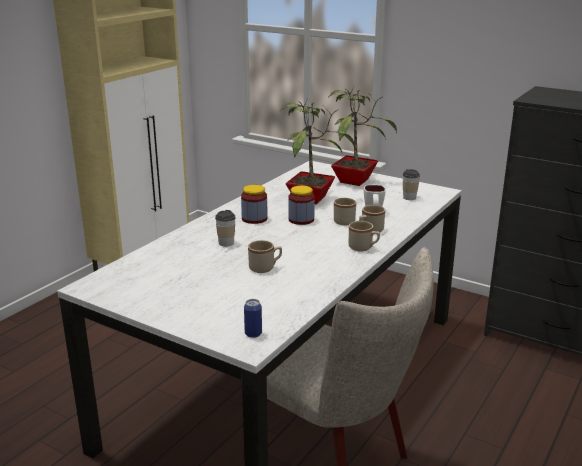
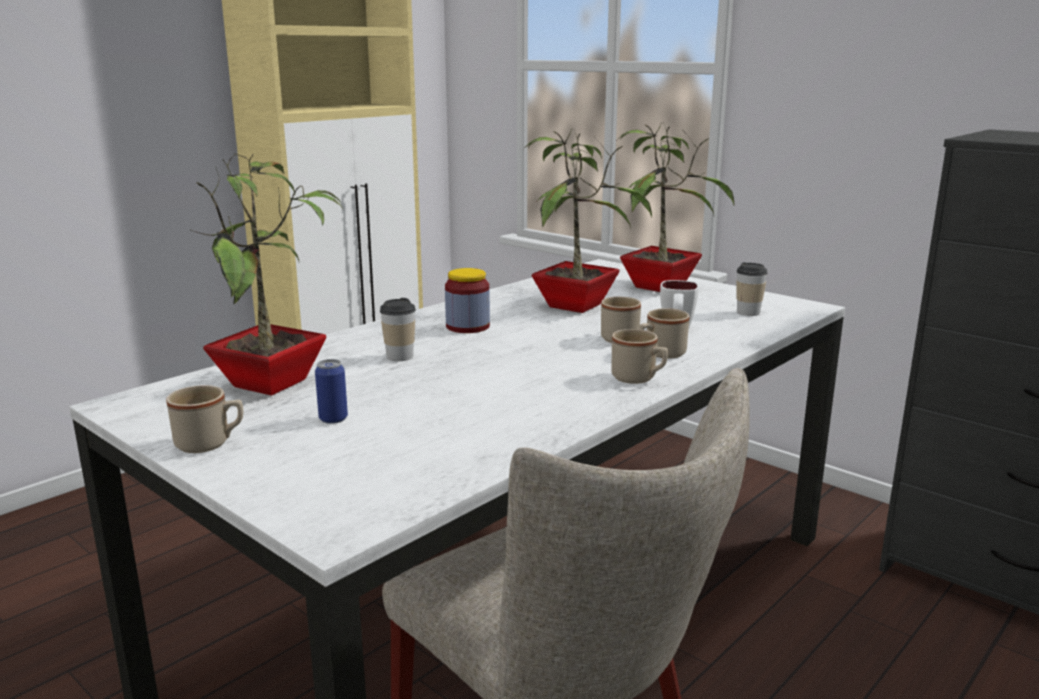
camera: 10 degrees right, 5 degrees down
(165, 267) = (274, 385): none -> potted plant
(253, 334) = (356, 506): can -> can (333, 419)
(265, 268) = (445, 397): beige mug -> beige mug (210, 443)
(301, 220) = (546, 332): jar -> none

